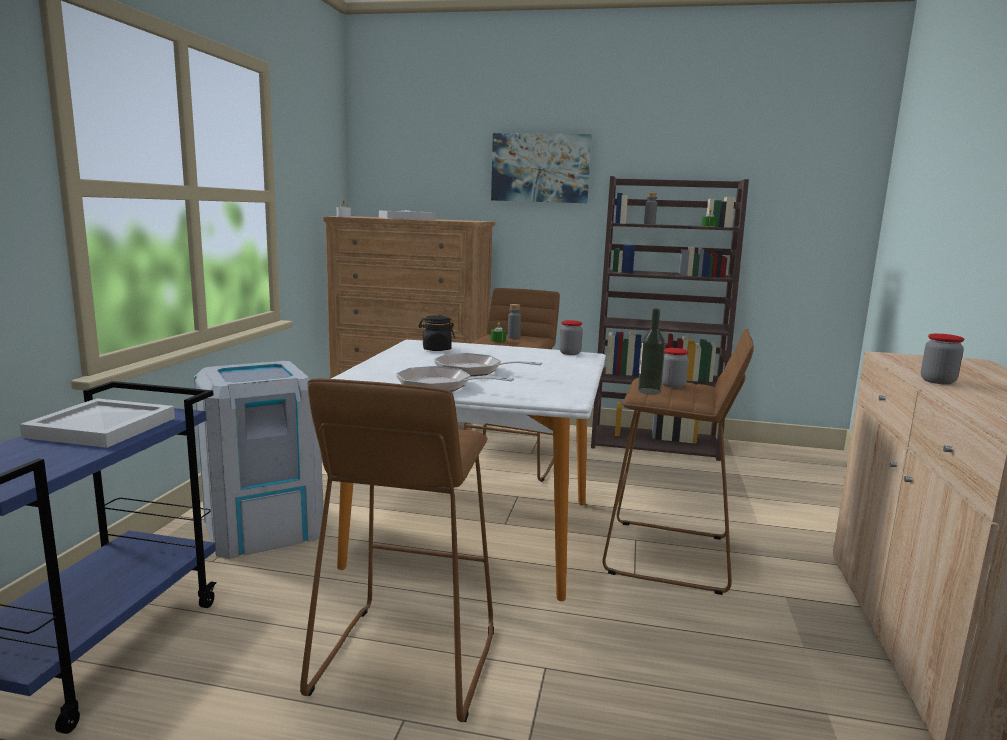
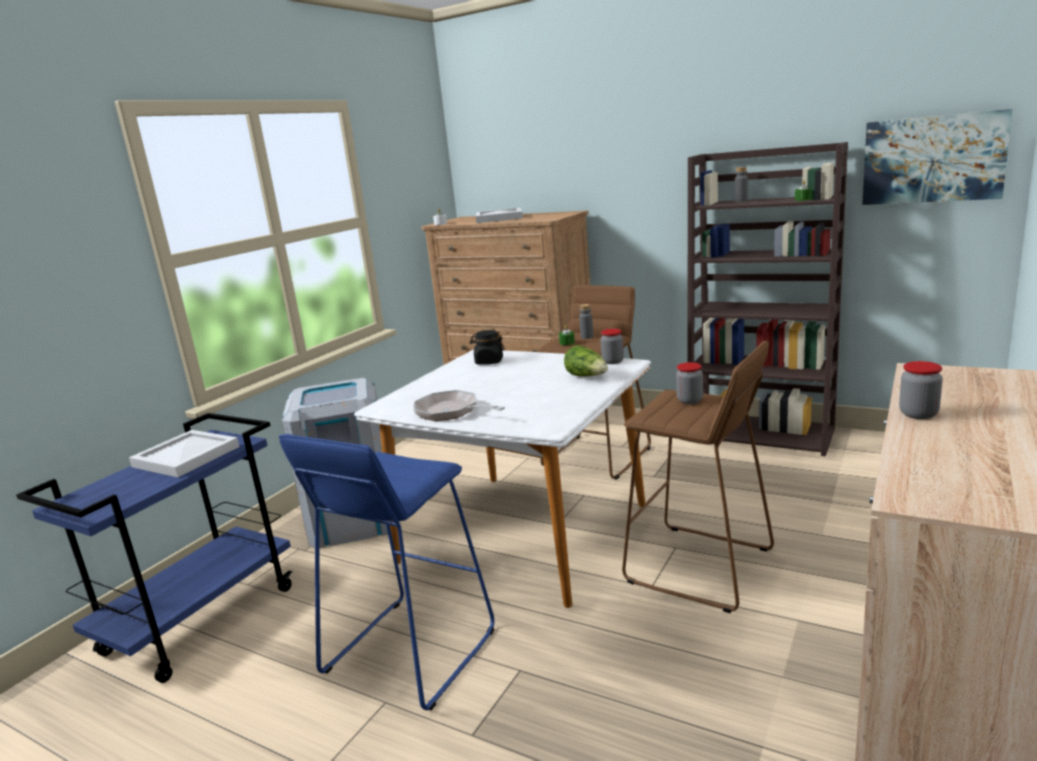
camera: 20 degrees right, 5 degrees up
(405, 660) = (409, 651): brown stool -> blue stool
(473, 371) = (498, 390): frying pan -> none
(540, 168) = (627, 151): picture -> picture (932, 159)
(558, 363) = (587, 377): none -> lettuce
(649, 391) = (657, 409): bottle -> none

